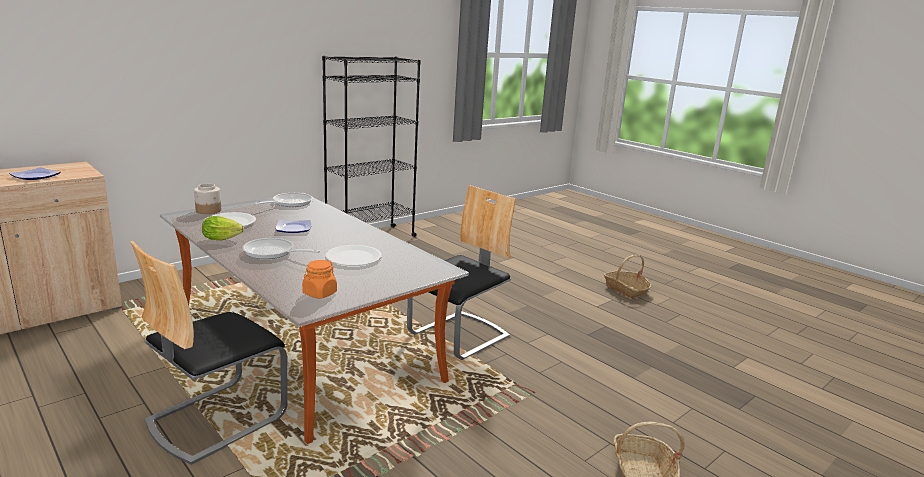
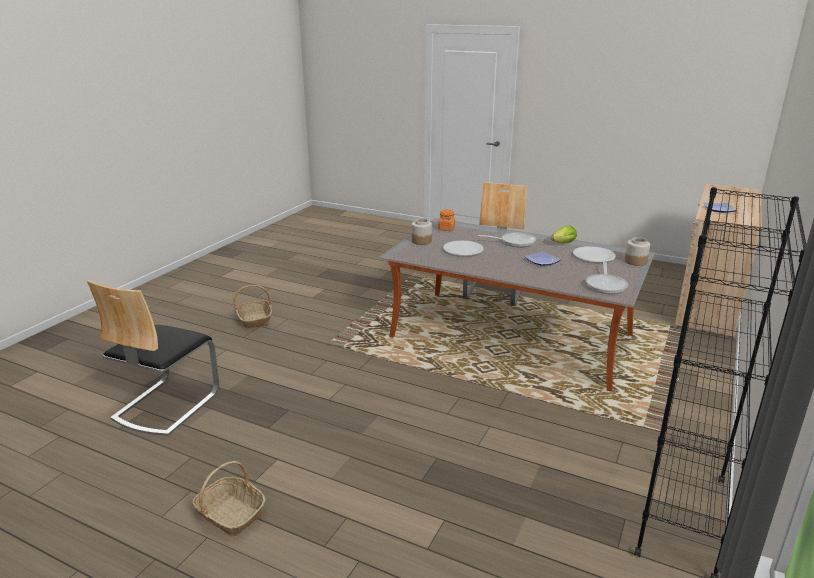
camera: 160 degrees right, 5 degrees up
(388, 280) = (421, 241): none -> jar
(459, 336) = (407, 374): chair -> chair (166, 405)

